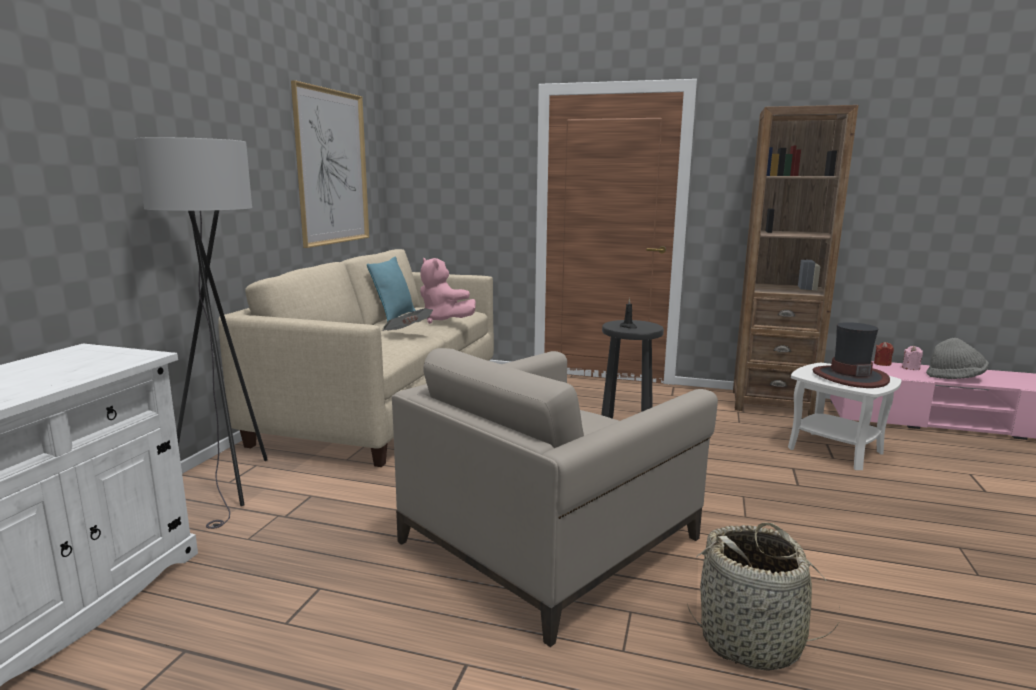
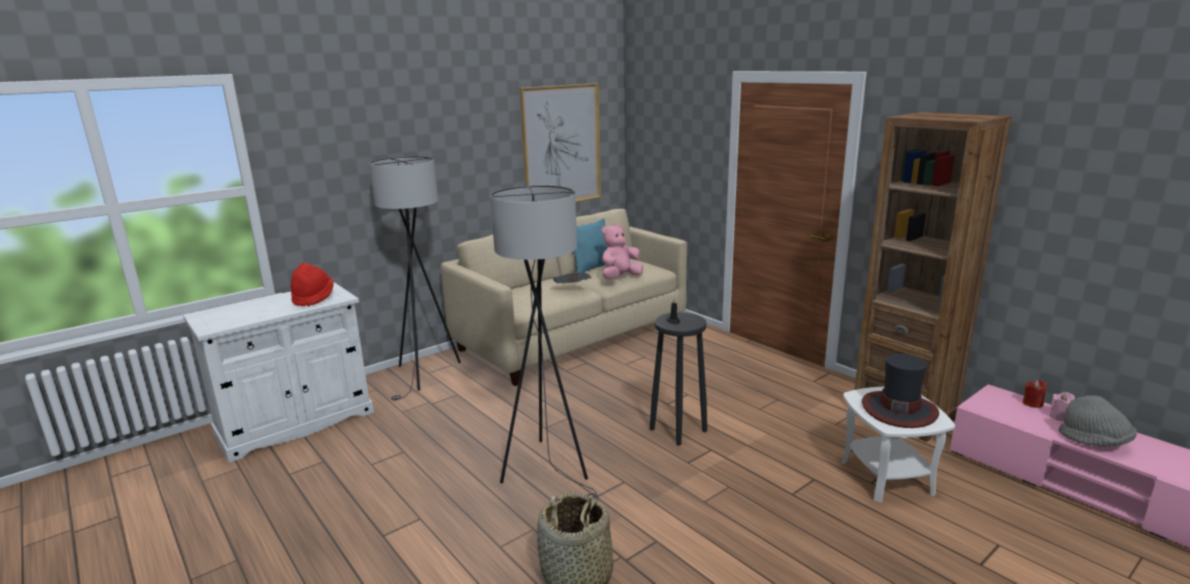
camera: 35 degrees right, 5 degrees up
(82, 363) = (313, 298): none -> red hat
(443, 320) = (620, 278): pink plush toy -> pink plush toy turned 60 degrees clockwise
(550, 539) = (549, 468): beige armchair -> grey floor lamp

